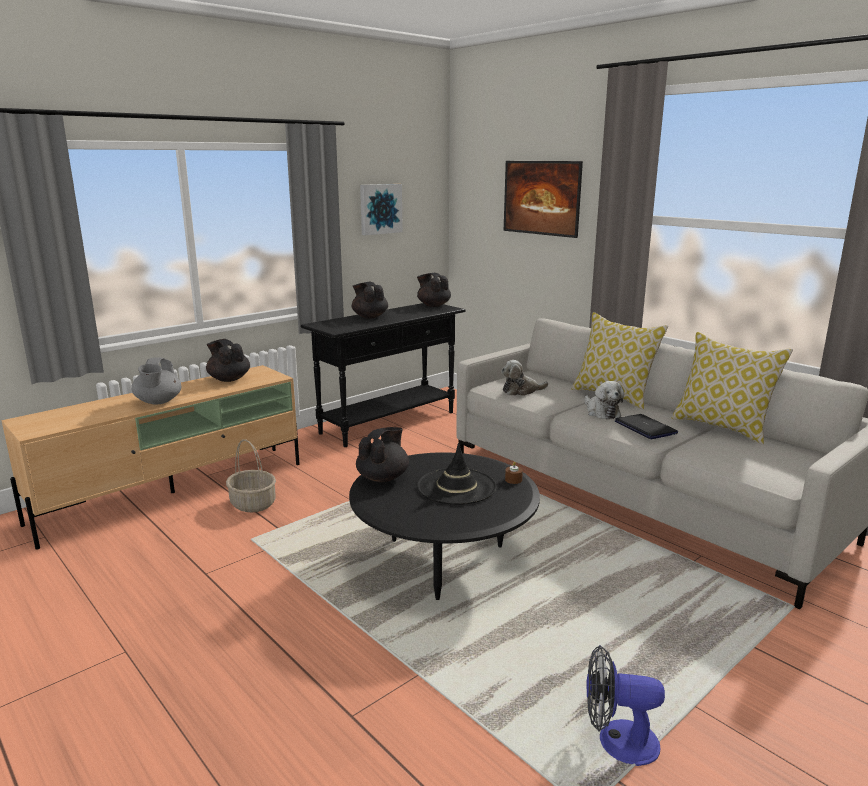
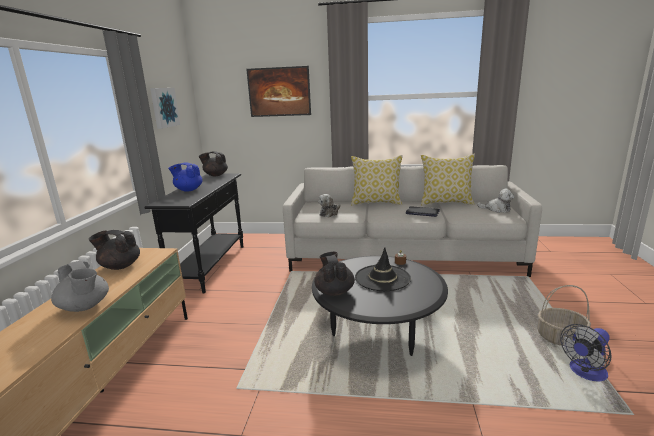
camera: 40 degrees left, 0 degrees up
(252, 504) = (194, 363): basket -> basket (560, 338)
(369, 317) = (188, 190): black teapot -> blue teapot
(601, 412) = (388, 211): plush toy -> plush toy (496, 209)

